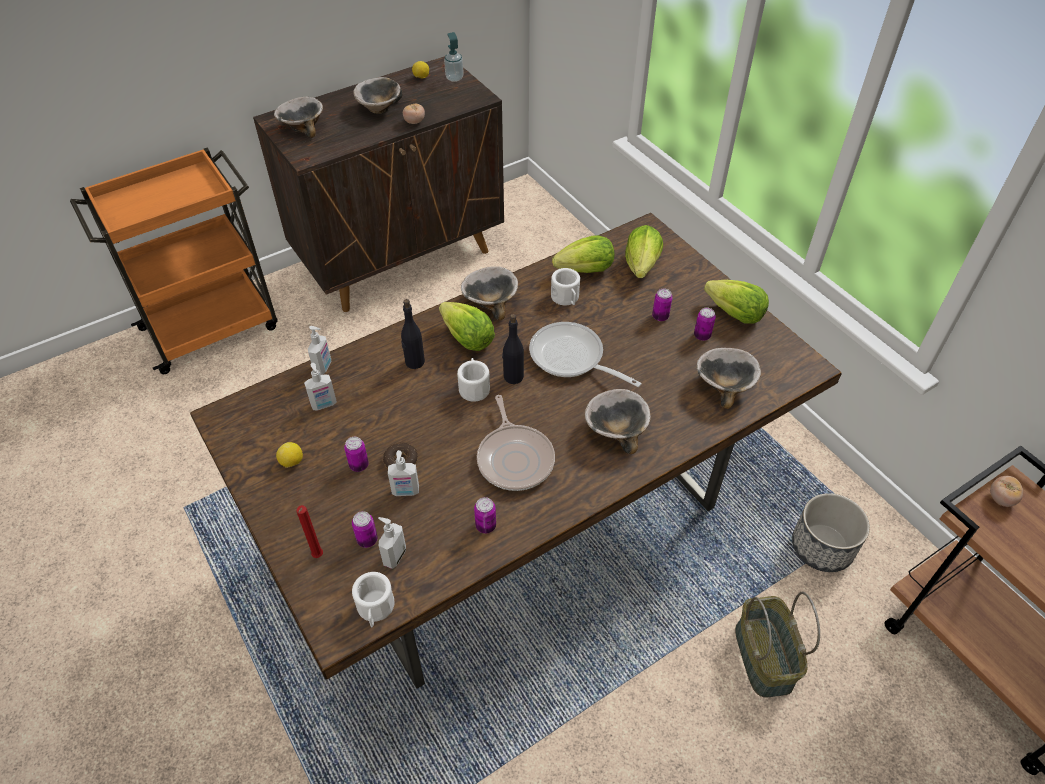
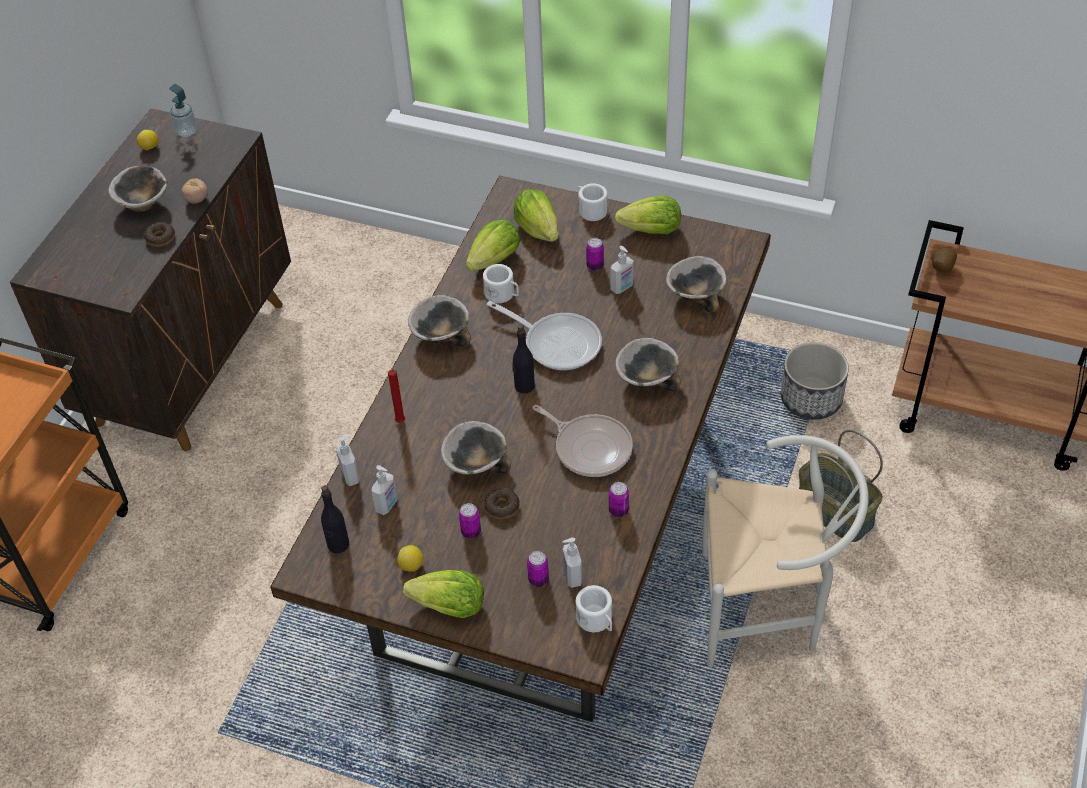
camera: 35 degrees left, 0 degrees up
(302, 128) = (82, 265): bowl -> bowl (475, 464)
(317, 557) = (513, 617): red candle -> red candle (401, 422)
(366, 134) = (160, 238): none -> donut
(405, 491) = (530, 527): soap dispenser -> soap dispenser (622, 288)
(414, 362) = (427, 424): black bottle -> black bottle (338, 545)
(467, 339) = (453, 378): lettuce -> lettuce (450, 607)
(474, 387) = (500, 414): white mug -> white mug (590, 210)
(571, 358) = (557, 343): frying pan -> frying pan turned 150 degrees counterclockwise
(634, 700) = (768, 609): none -> white chair
(702, 336) = (642, 263): can -> none
(1000, 499) = (941, 269): tomato -> potato

